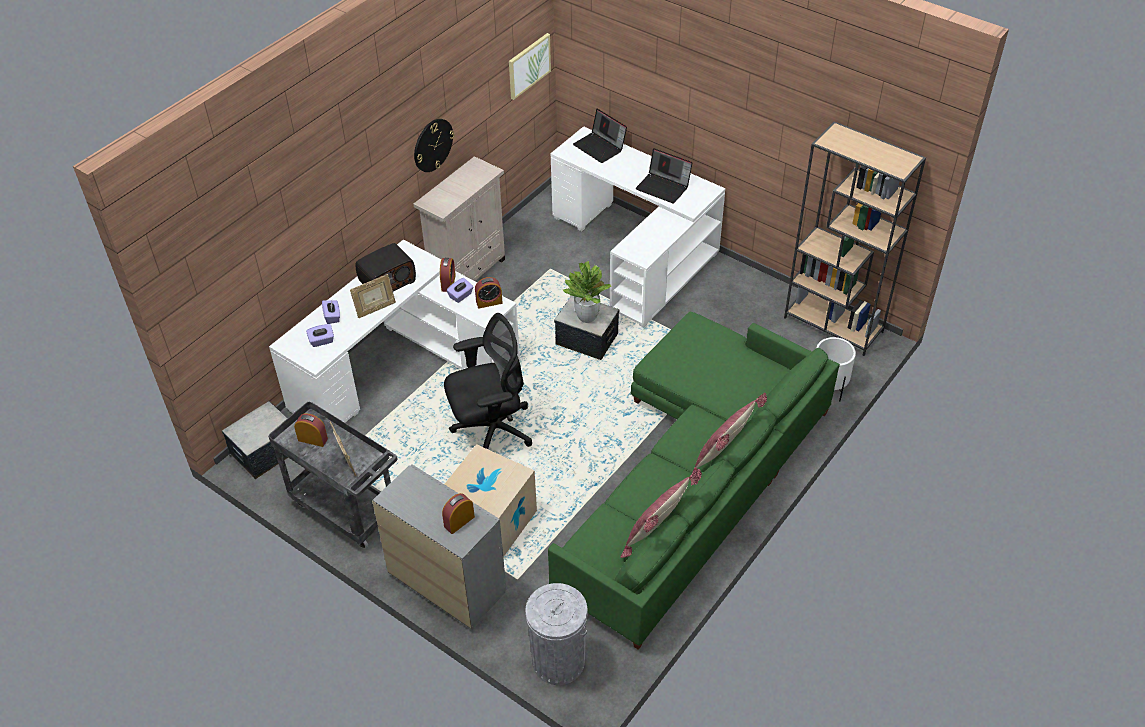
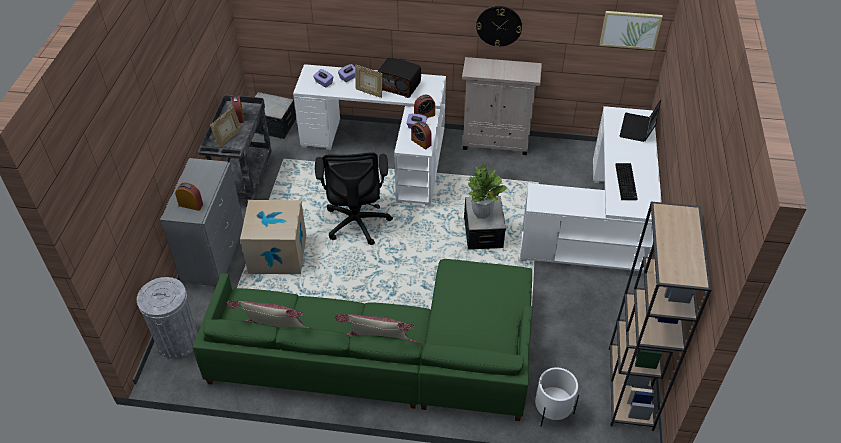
camera: 60 degrees right, 0 degrees up
(489, 432) = (356, 219): black office chair -> black office chair turned 45 degrees clockwise
(664, 187) = (626, 182): laptop -> keyboard

